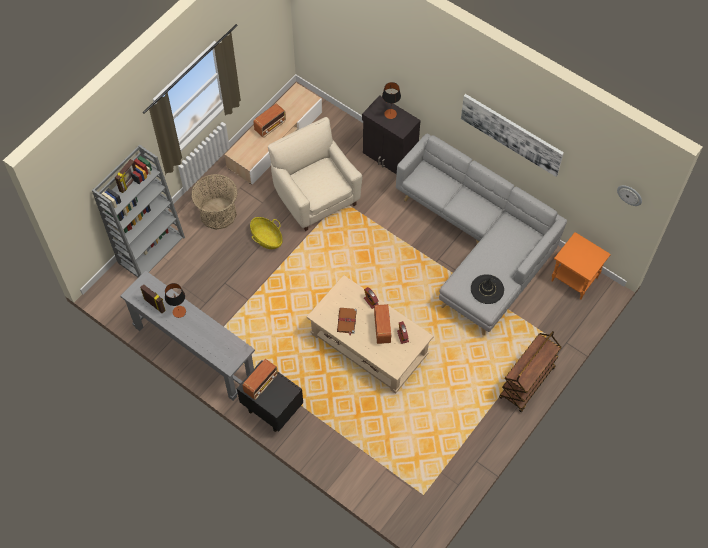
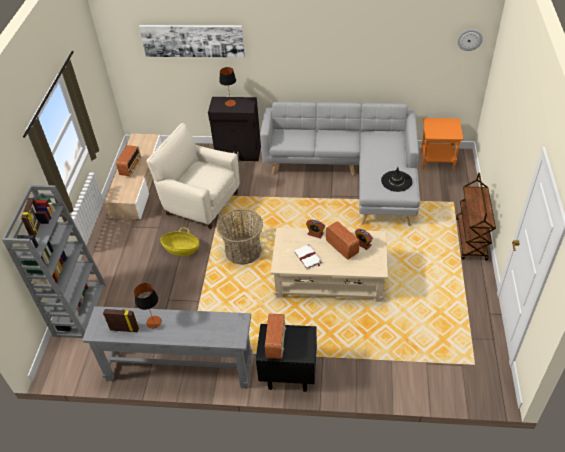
camera: 30 degrees left, 15 degrees down
(218, 213) = (124, 253): basket -> basket (243, 251)
(346, 321) = (308, 258): brown book -> white book
(511, 134) = (346, 51): picture -> picture (192, 40)

